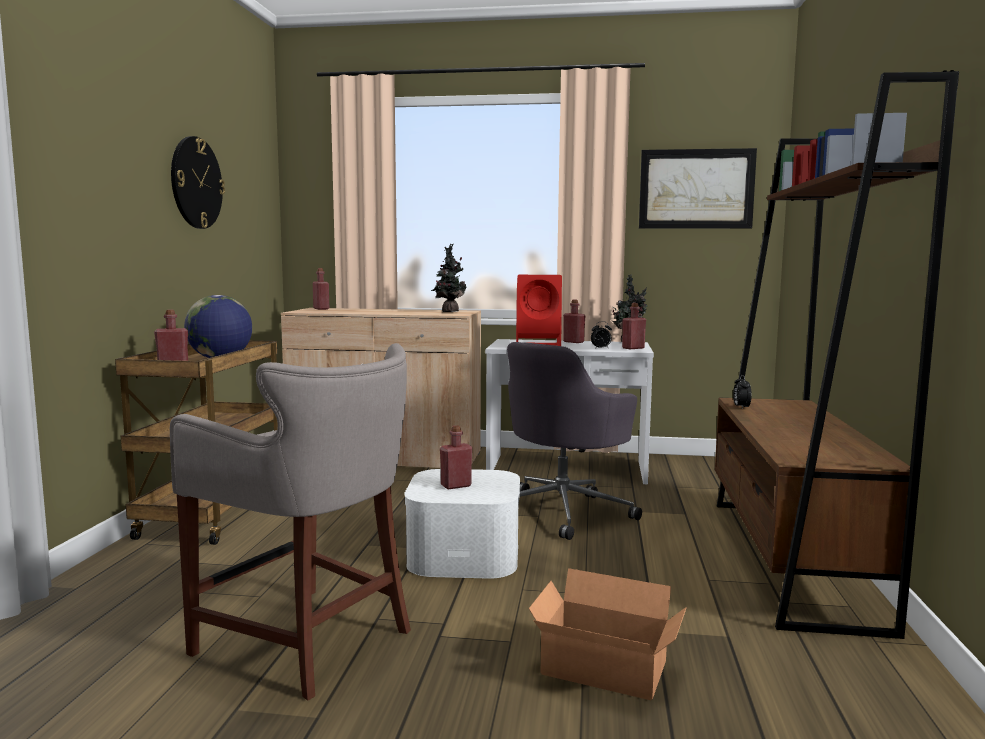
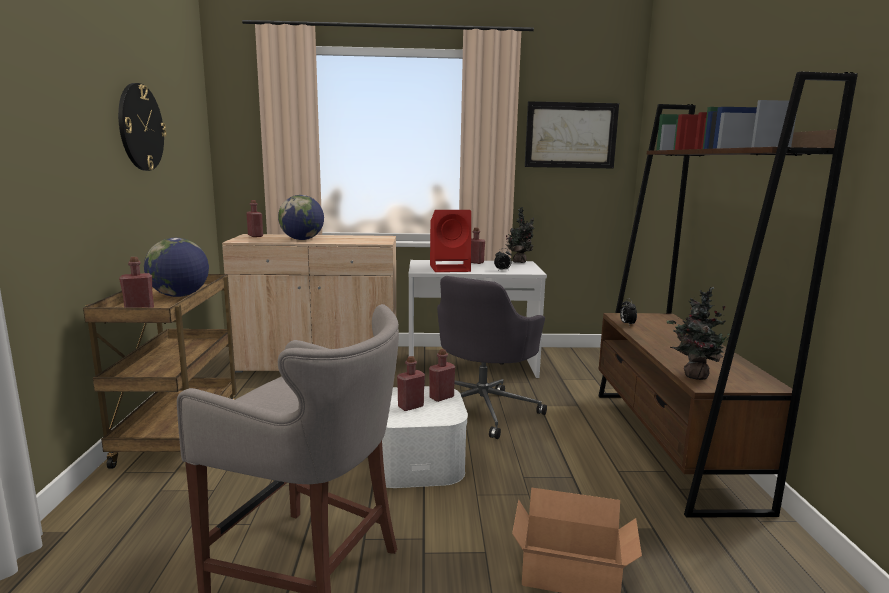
camera: 10 degrees left, 5 degrees up
(370, 311) = (302, 239): none -> globe
(448, 311) = (370, 238): potted plant -> potted plant (693, 376)
(633, 348) = (527, 269): red bottle -> red bottle (441, 397)

